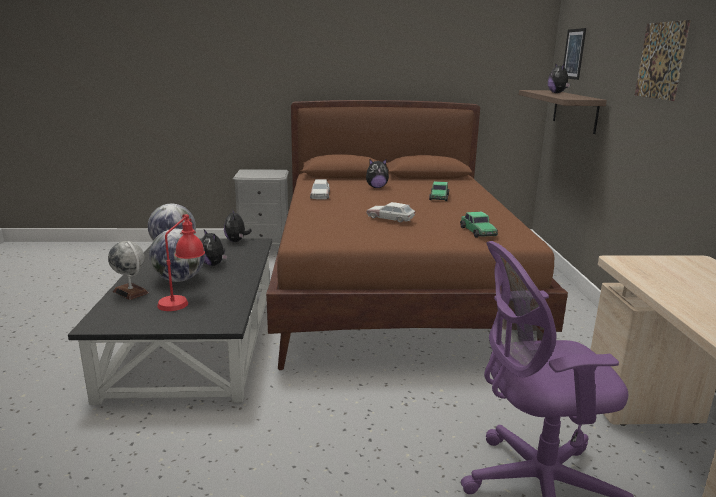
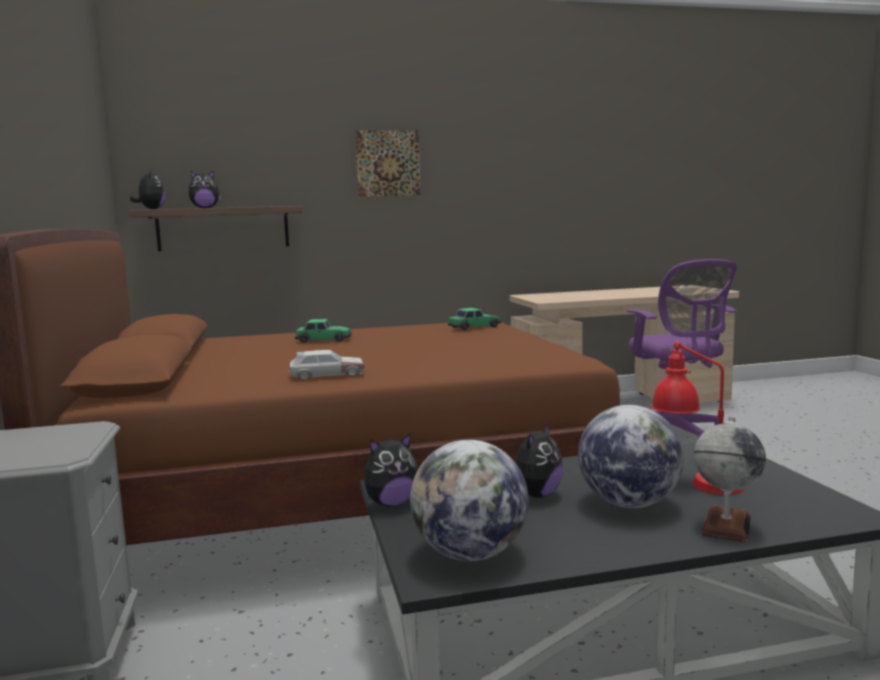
camera: 100 degrees left, 10 degrees down
(376, 187) = (258, 360): plush toy -> plush toy (151, 209)
(391, 218) = (454, 342): toy car -> none
(573, 54) = (188, 161): picture -> none

